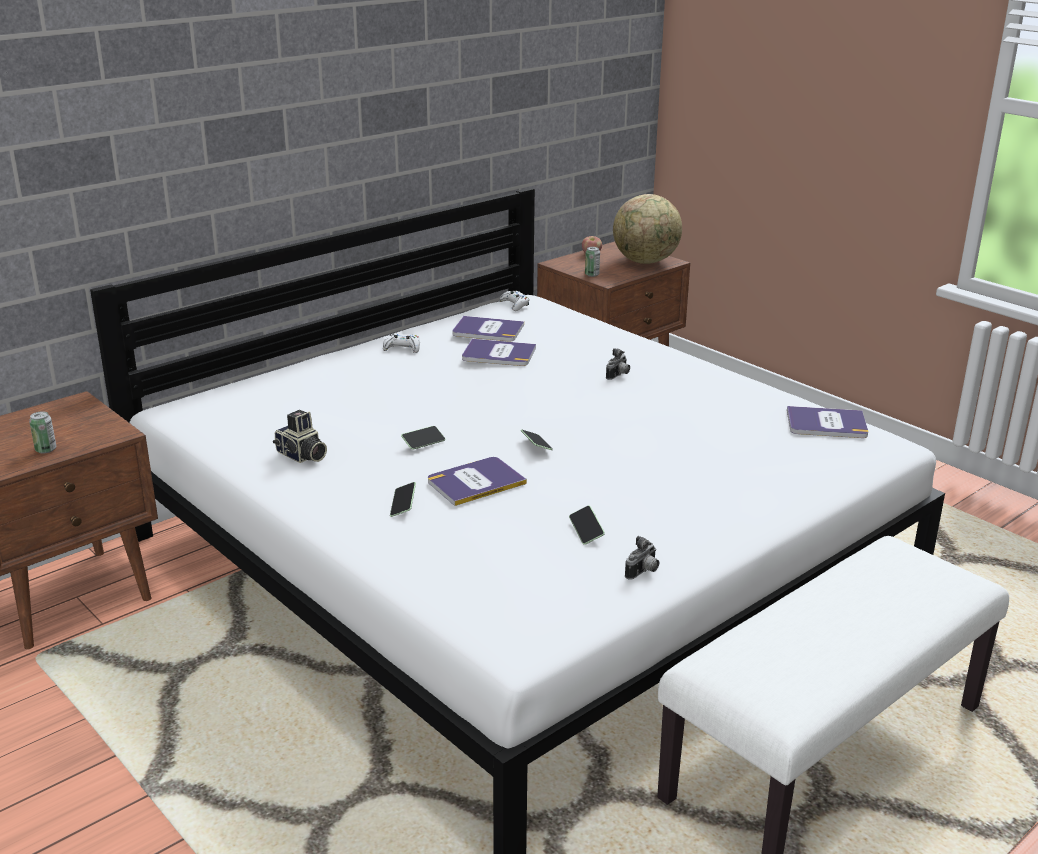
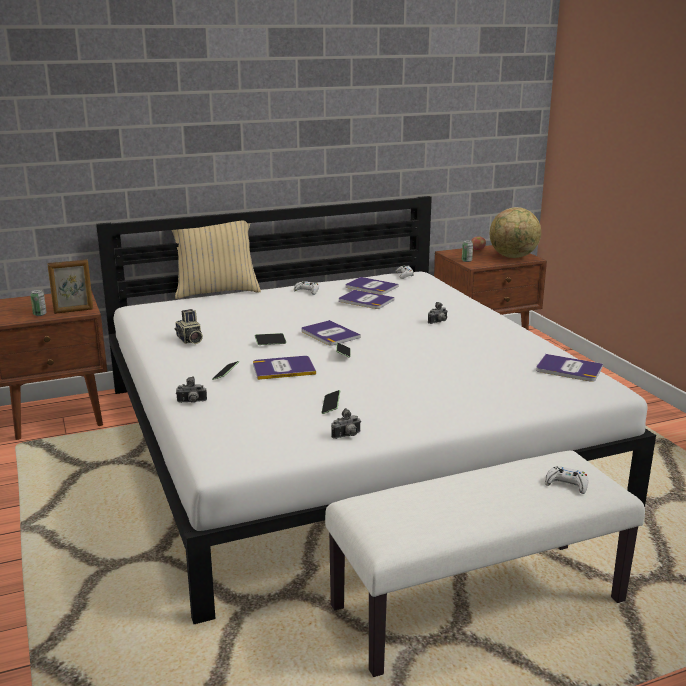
camera: 20 degrees right, 5 degrees down
(96, 435) = (73, 311): none -> picture frame
(269, 366) = (216, 292): none -> beige pillow
(393, 559) = (192, 402): none -> camera
(493, 416) = (329, 334): none -> book
(924, 585) = (566, 484): none -> white game controller

